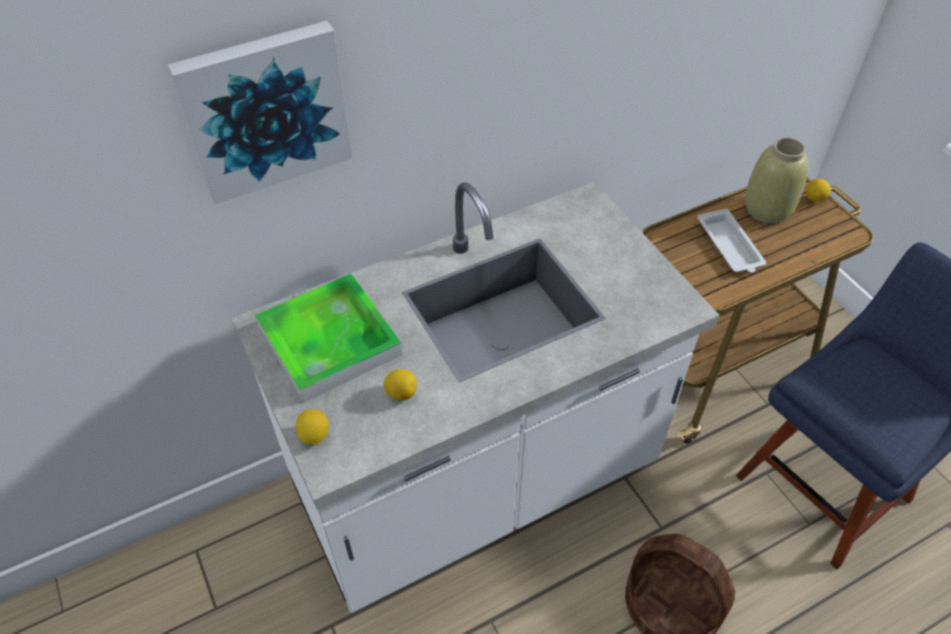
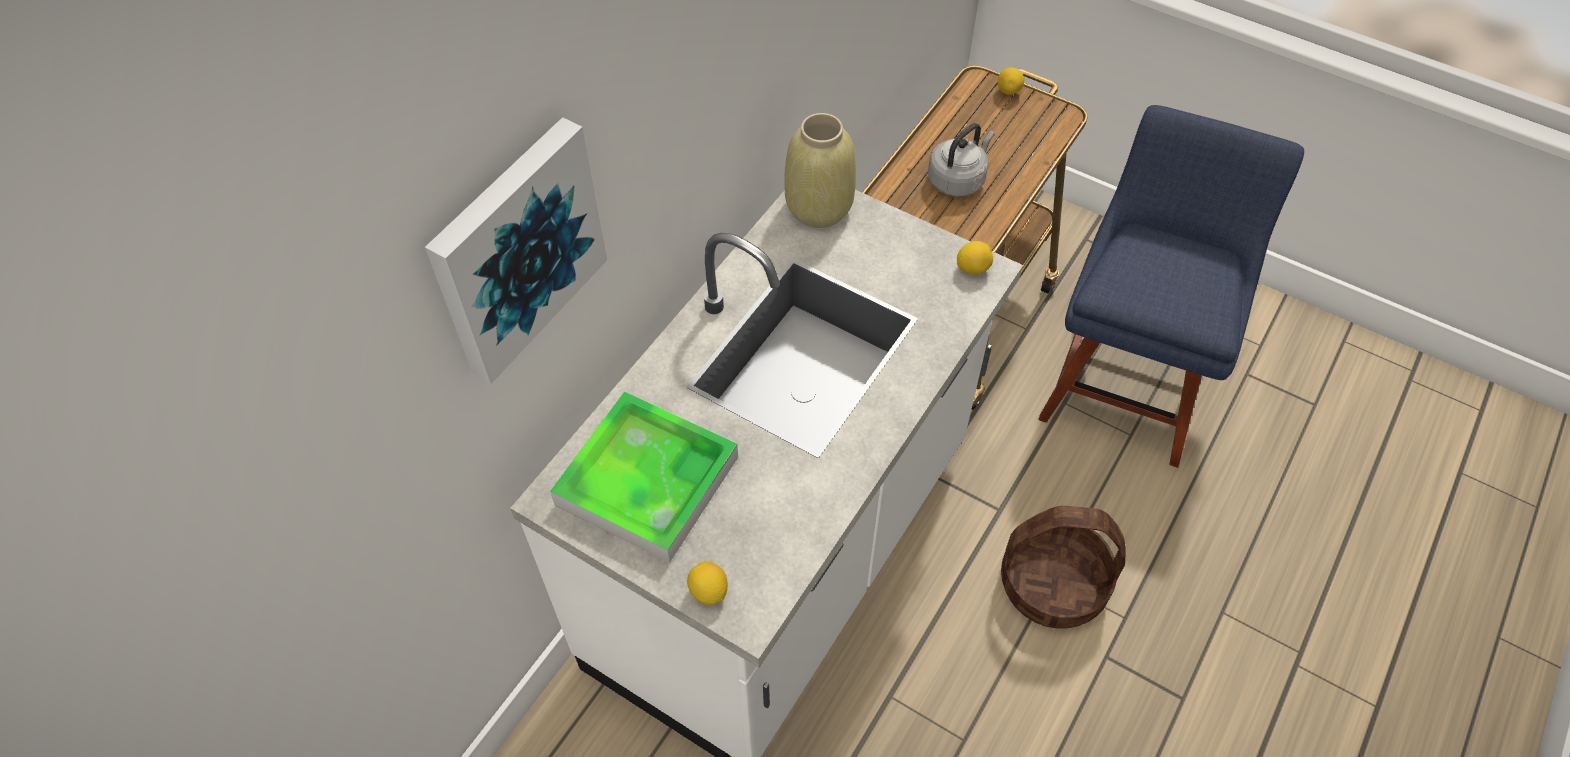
camera: 30 degrees left, 5 degrees up
(401, 393) = (767, 499): lemon -> lemon (972, 268)
(730, 246) = (958, 179): white tray -> grey kettle
(766, 209) = (968, 122): beige vase -> beige vase (818, 208)

